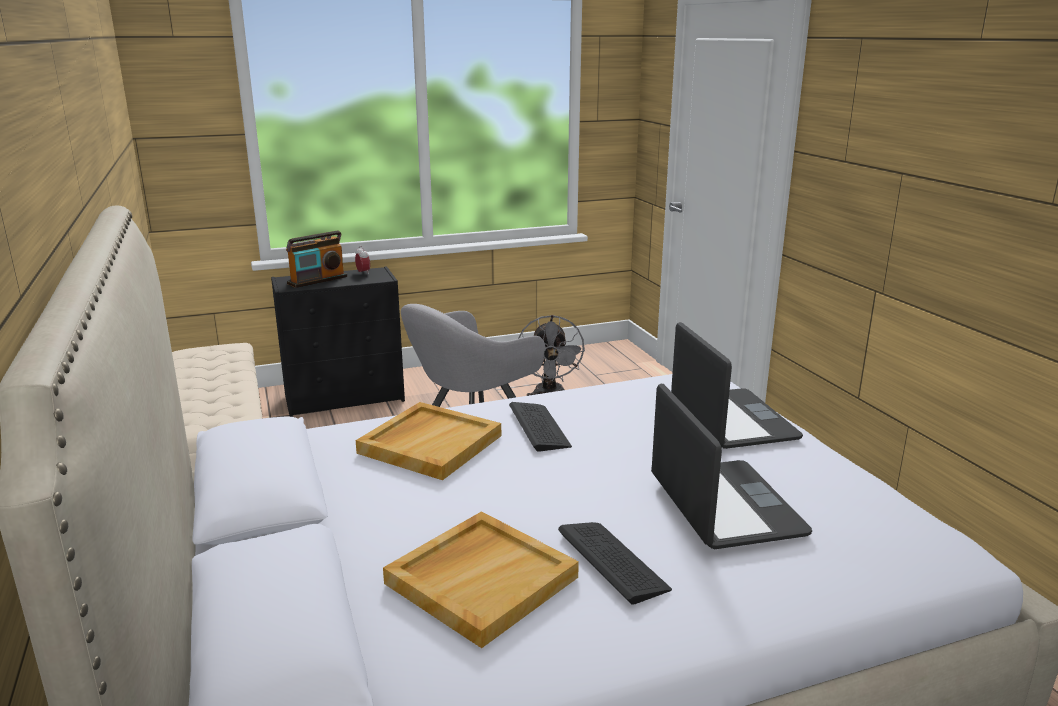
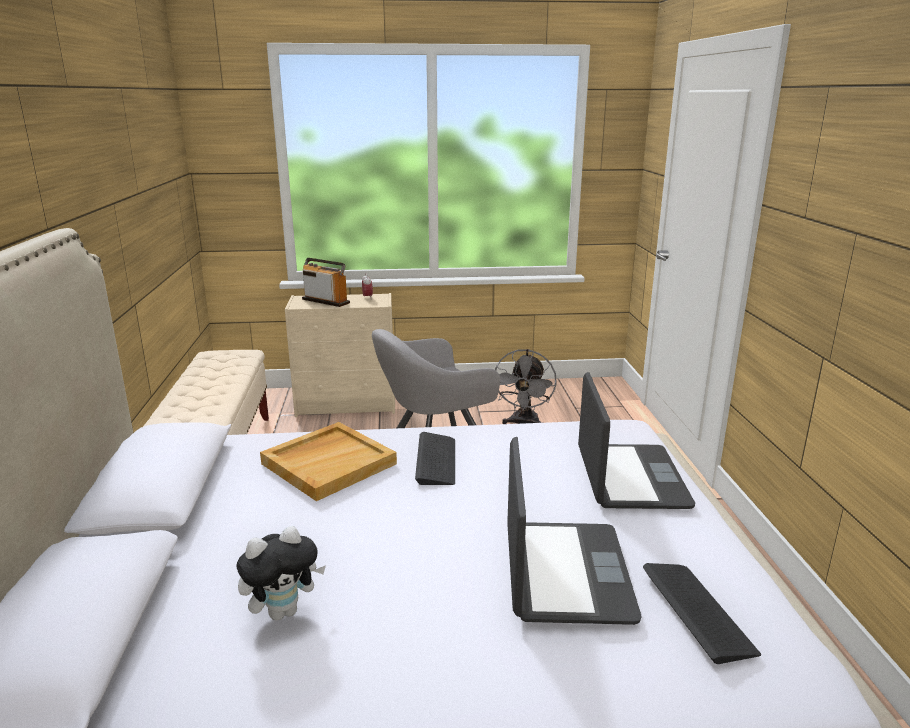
camera: 15 degrees right, 0 degrees up
(317, 280) = (326, 301): radio -> radio turned 120 degrees counterclockwise
(346, 398) = (348, 405): black dresser -> beige dresser
(481, 579) = (284, 611): beige tray -> plush toy
(612, 562) = (417, 615): keyboard -> keyboard (697, 611)

